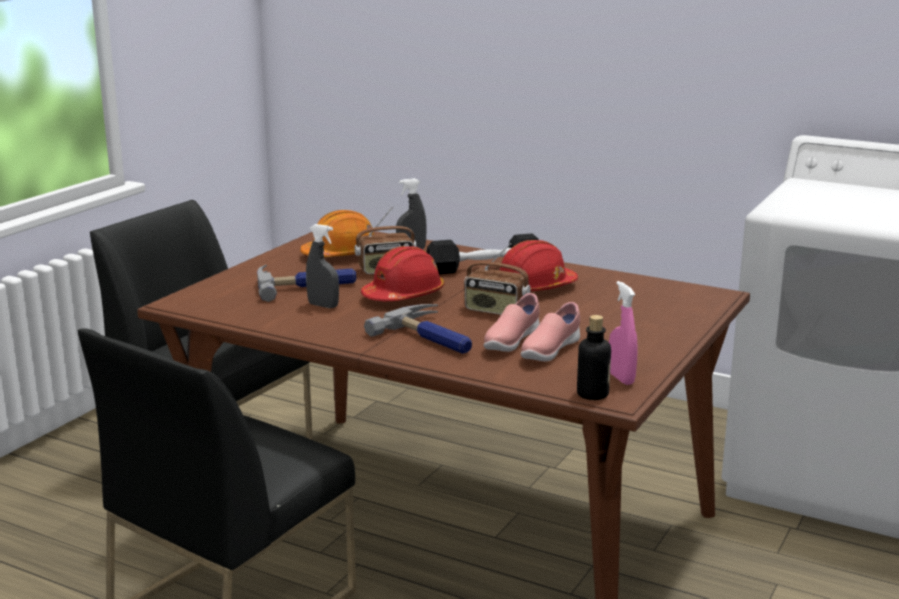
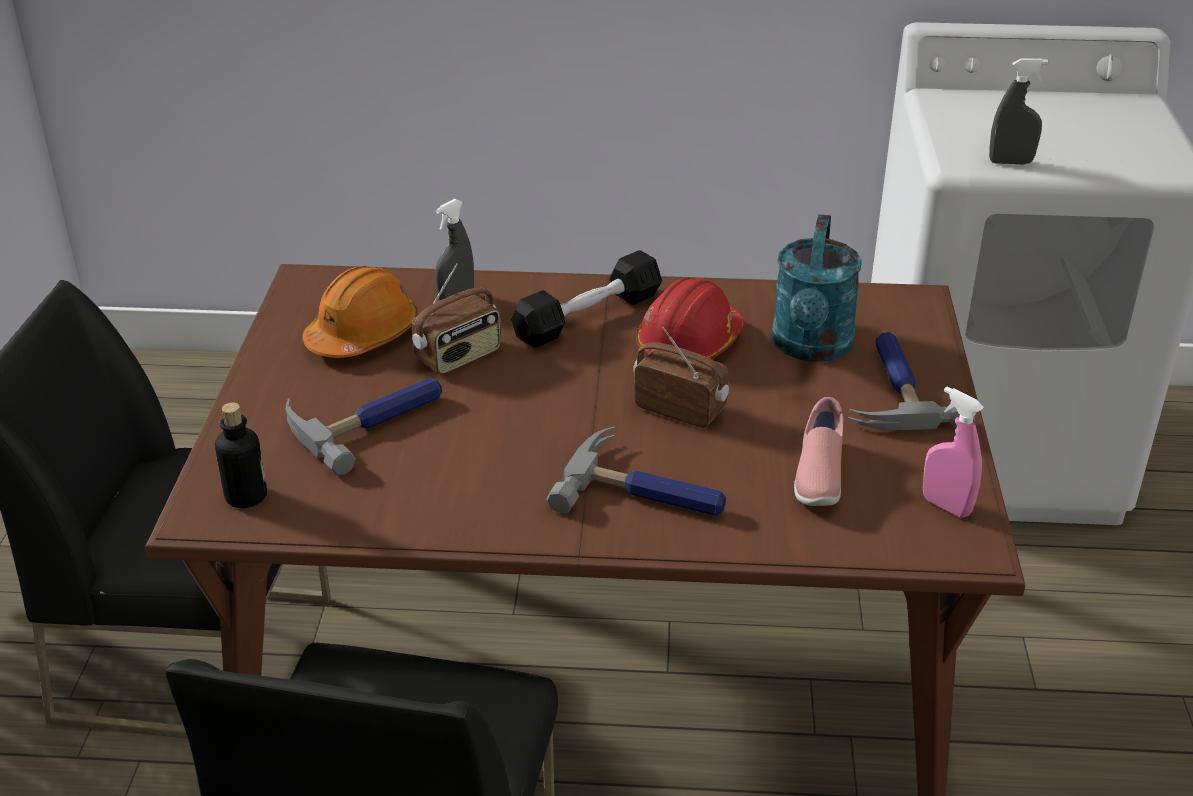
camera: 25 degrees left, 15 degrees up
(323, 305) = (434, 461): grey spray bottle -> grey spray bottle (1010, 162)
(403, 296) = (530, 408): red hard hat -> none
(495, 311) = (680, 409): radio -> radio turned 150 degrees counterclockwise
(511, 342) = (754, 470): pink shoe -> none
(592, 394) = (940, 550): bottle -> bottle (246, 496)
(614, 301) = (811, 348): none -> turquoise watering can
(648, 327) = (894, 390): none -> hammer

